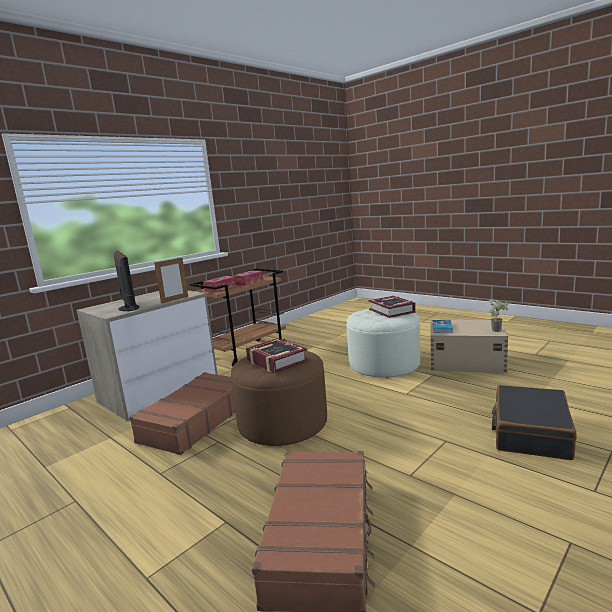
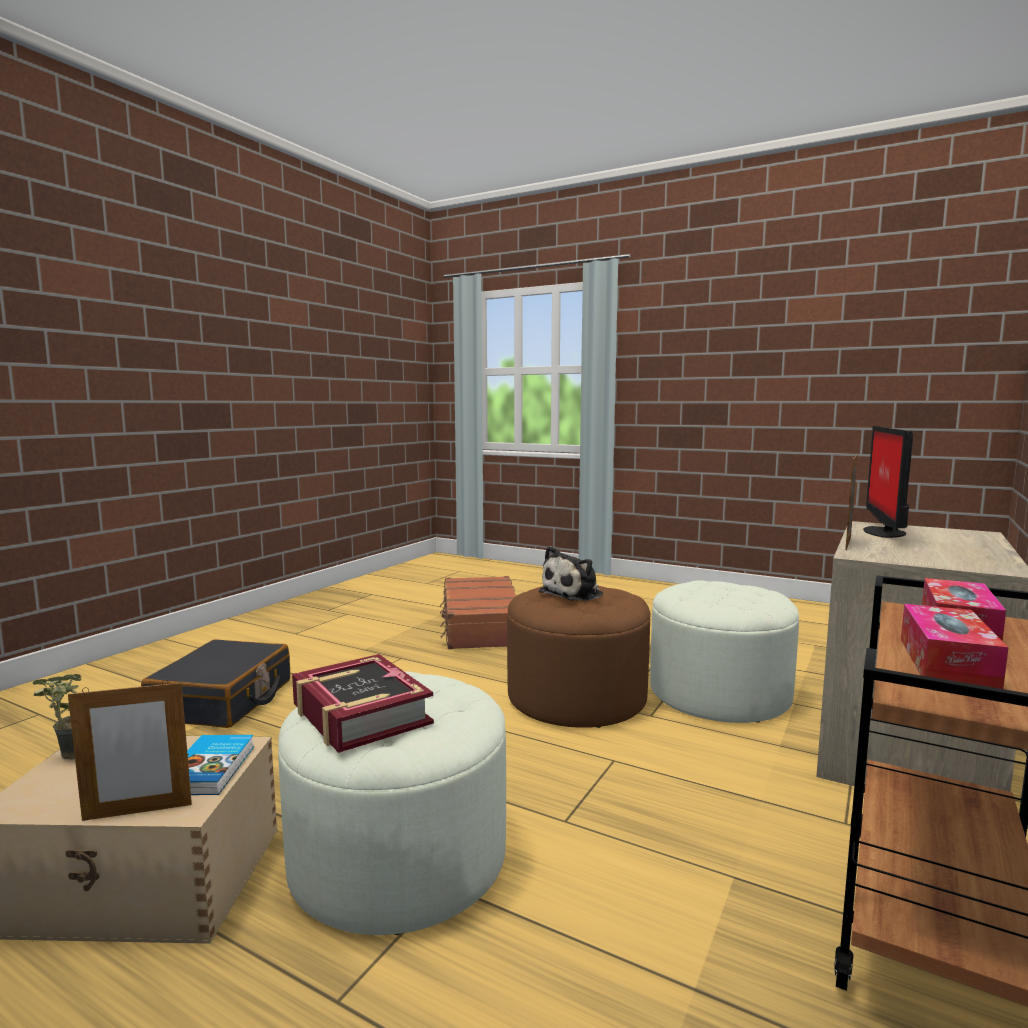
camera: 165 degrees right, 5 degrees down
(128, 308) = (884, 532): monitor -> monitor turned 60 degrees clockwise
(195, 421) = (719, 693): brown suitcase -> white ottoman
(276, 361) = (574, 593): book -> plush toy
(451, 321) = (138, 812): none -> picture frame

